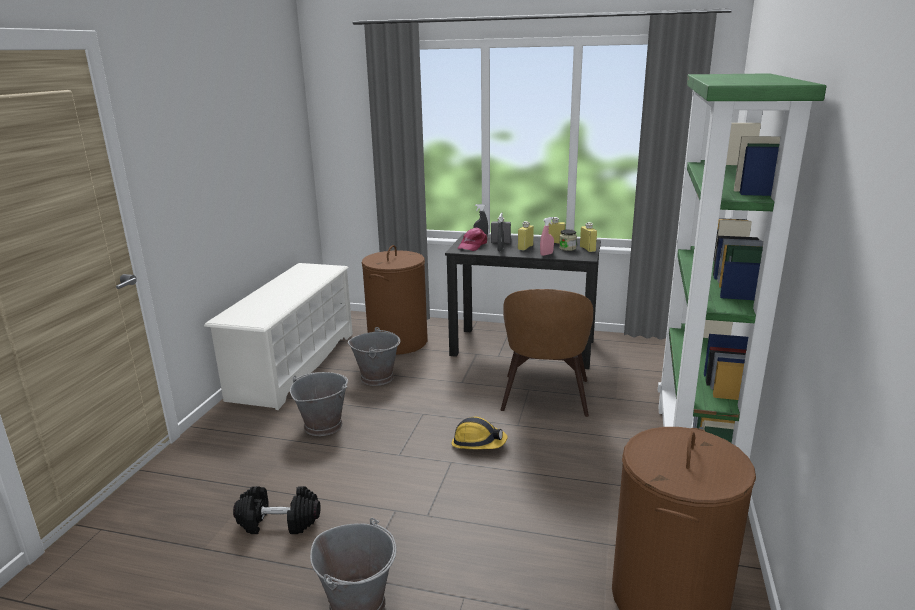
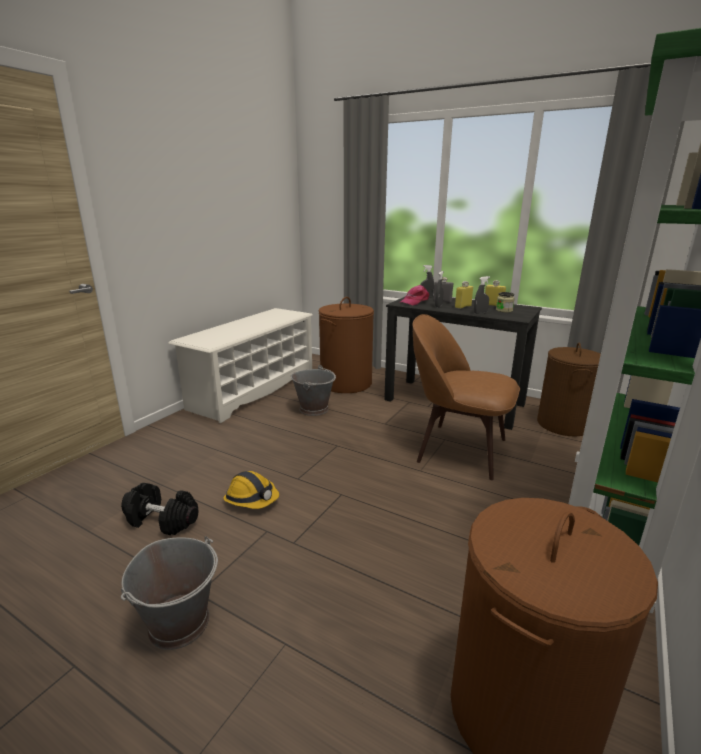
camera: 15 degrees right, 0 degrees up
(323, 425) = (248, 441): grey bucket -> none
(478, 443) = (375, 481): hard hat -> hard hat (252, 499)
(545, 397) = (457, 449): brown chair -> brown chair turned 90 degrees clockwise
(546, 254) = (480, 313): pink spray bottle -> grey spray bottle
(587, 249) = (524, 312): yellow bottle -> none
(635, 356) = (563, 425): none -> brown laundry basket

